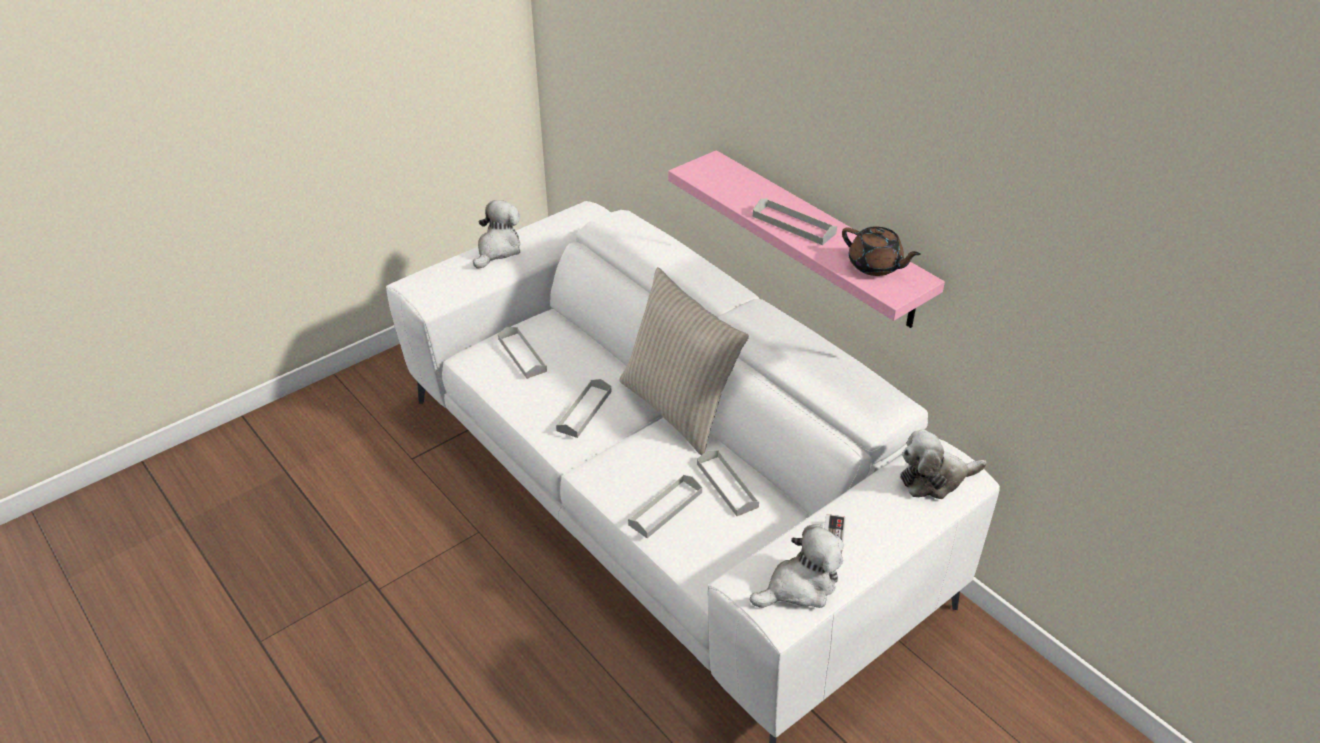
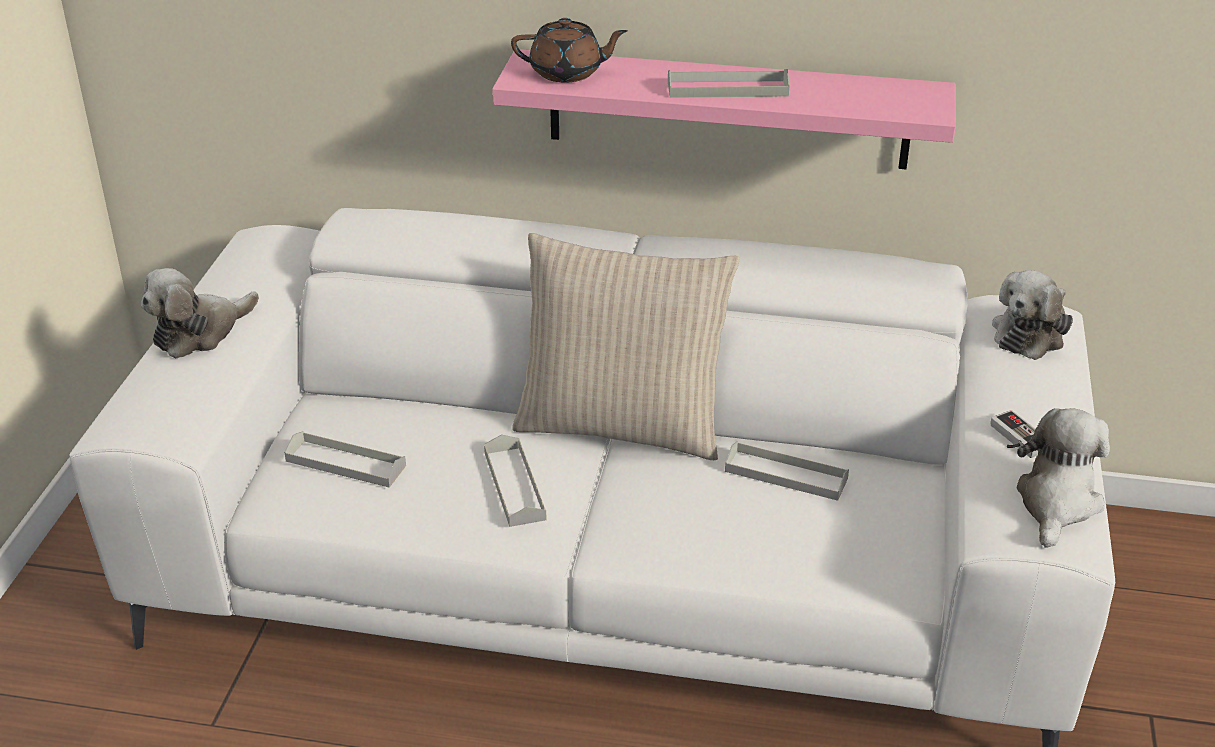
camera: 40 degrees left, 5 degrees down
(498, 249) = (200, 332): plush toy -> plush toy turned 120 degrees counterclockwise
(665, 508) = (753, 537): grey tray -> none
(875, 266) = (872, 94): brown teapot -> brown teapot (568, 73)

